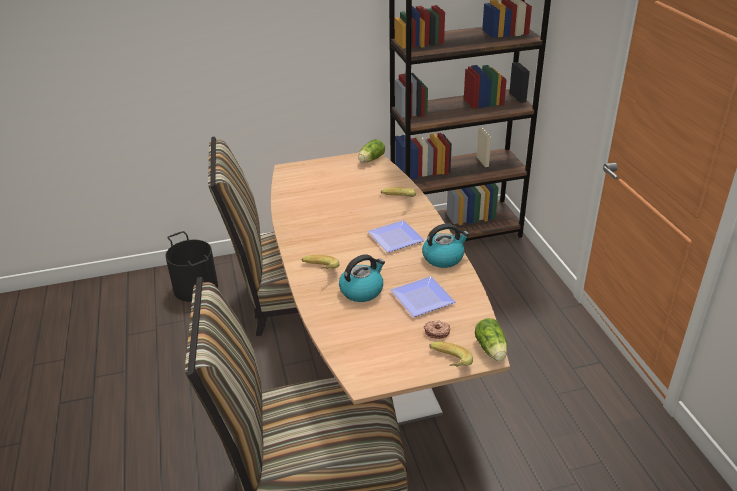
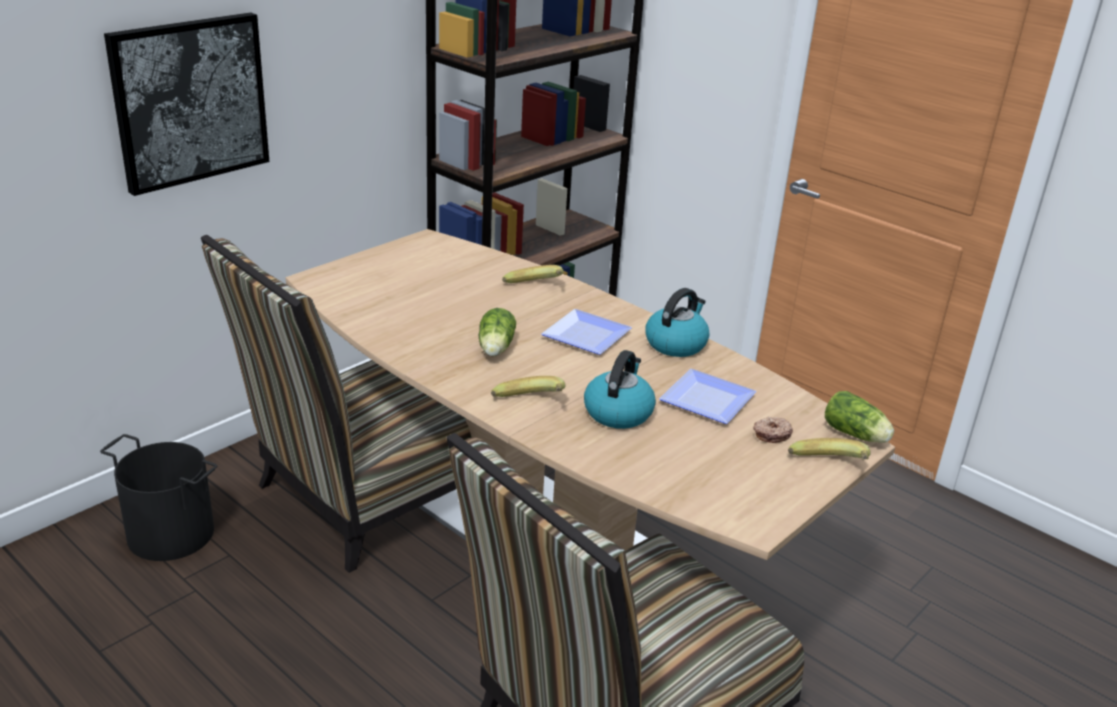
camera: 35 degrees left, 5 degrees down
(229, 61) = (190, 101): none -> picture
(370, 160) = (433, 243): lettuce -> lettuce (495, 349)

